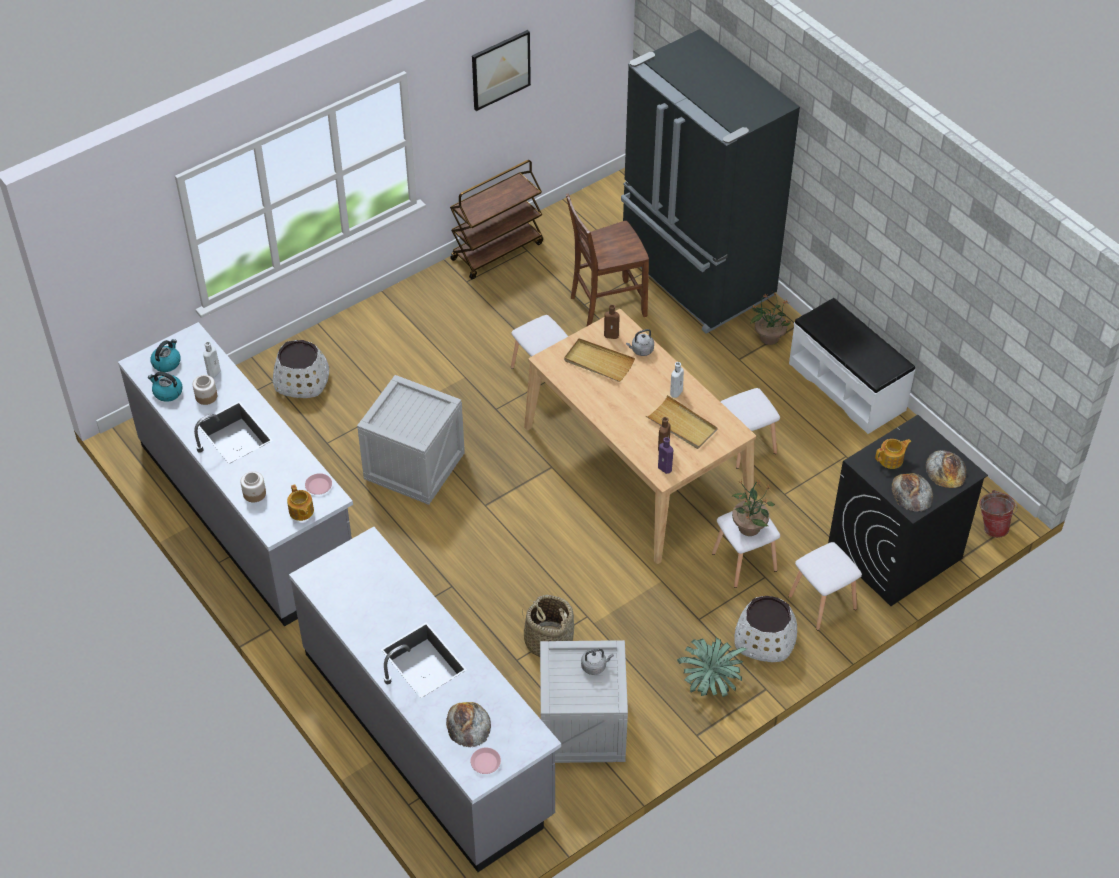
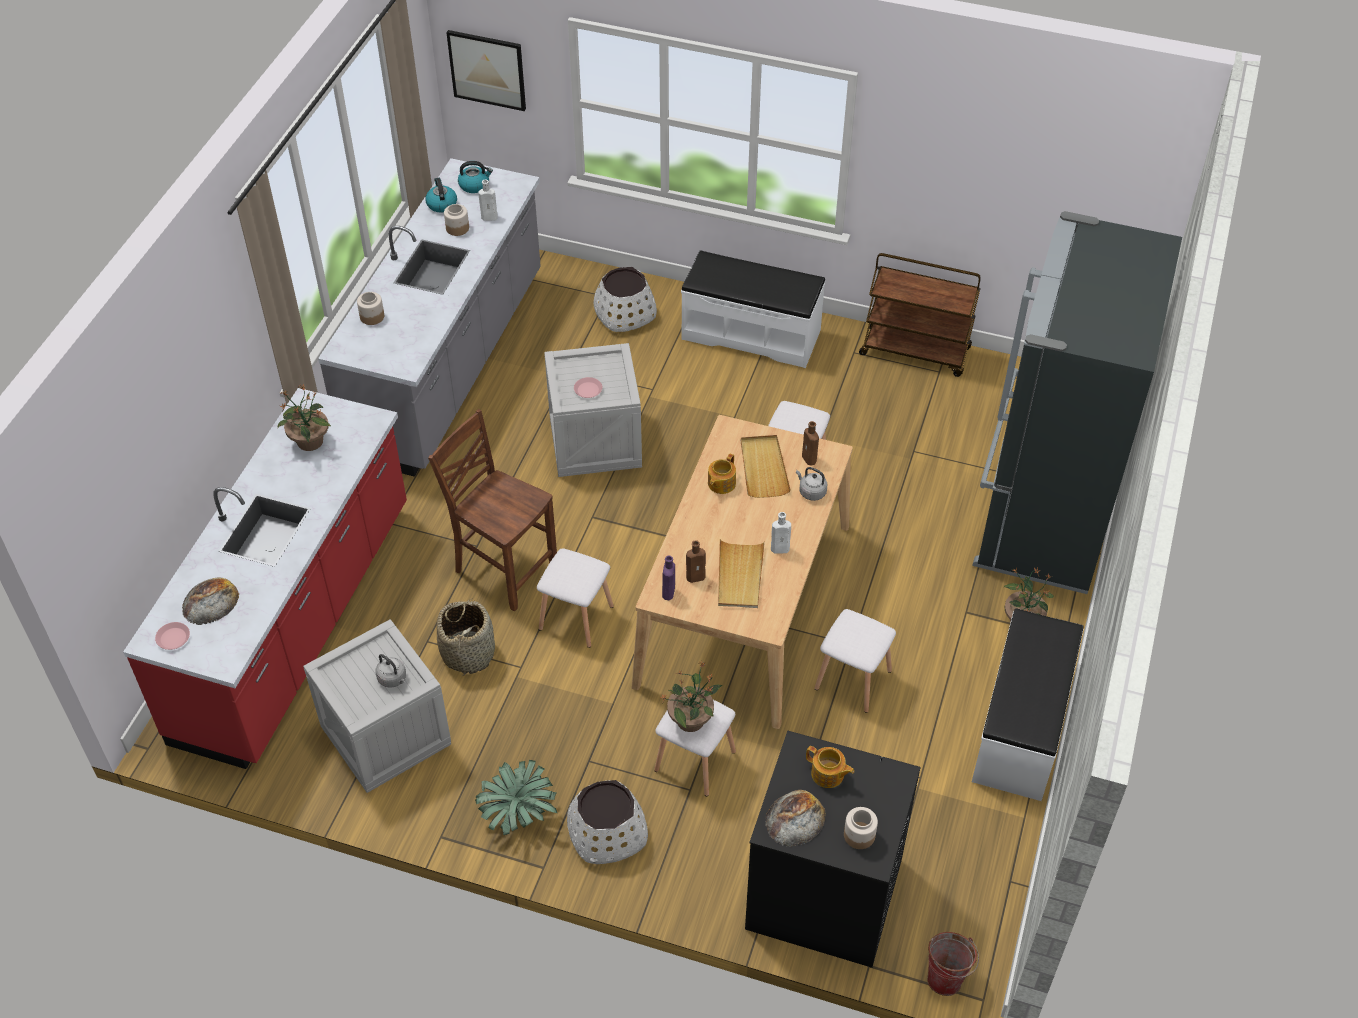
camera: 55 degrees right, 0 degrees up
(301, 511) = (375, 356): teapot -> teapot (721, 483)
(319, 486) = (414, 351): pink plate -> pink plate (588, 390)
(356, 592) = (310, 442): none -> potted plant
(394, 324) = (751, 334): none -> white bench
(428, 733) = (296, 622): grey counter -> red counter
(500, 69) = (983, 150): picture -> picture (487, 69)
(606, 305) = (929, 468): brown chair -> brown chair (504, 568)
(821, 602) = (697, 859): white stool -> white stool (576, 616)
(946, 469) = (859, 835): bread -> jar

